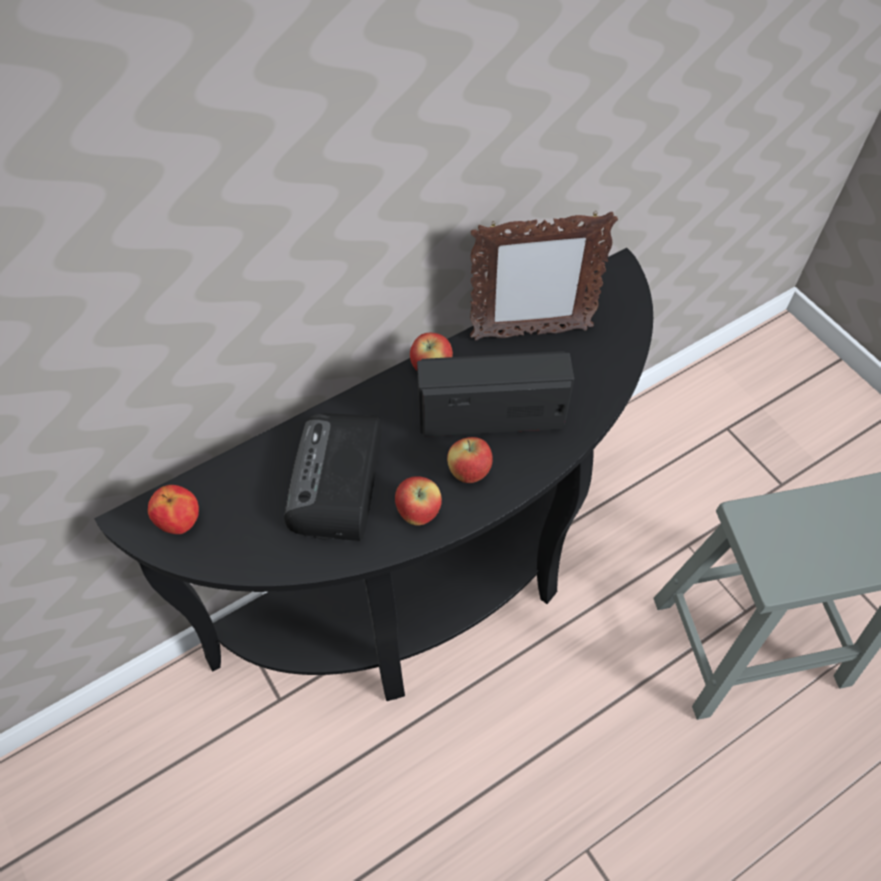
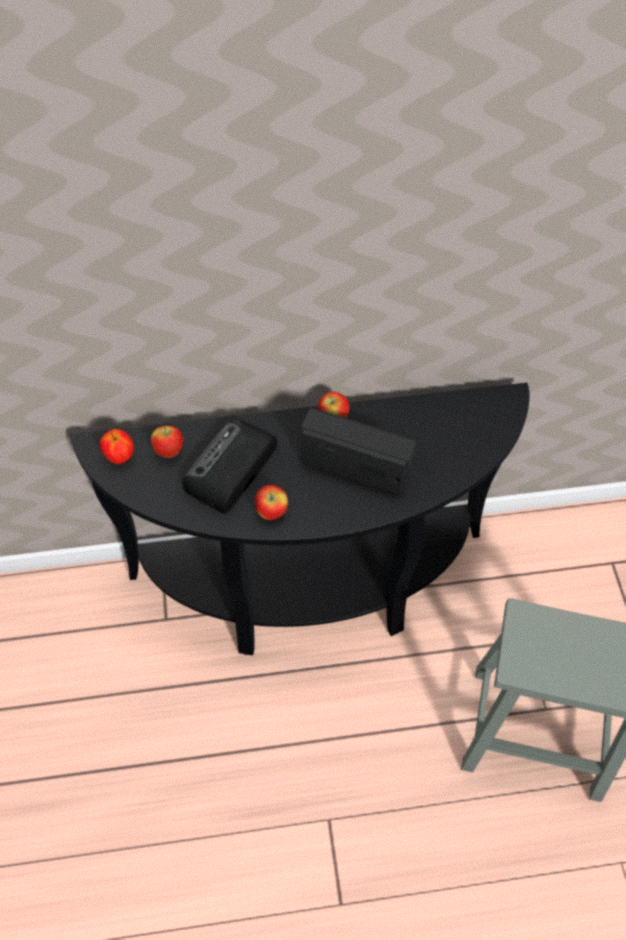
camera: 25 degrees right, 0 degrees up
(469, 472) = (319, 499): apple -> apple (169, 451)
(530, 333) = (416, 419): picture frame -> none

